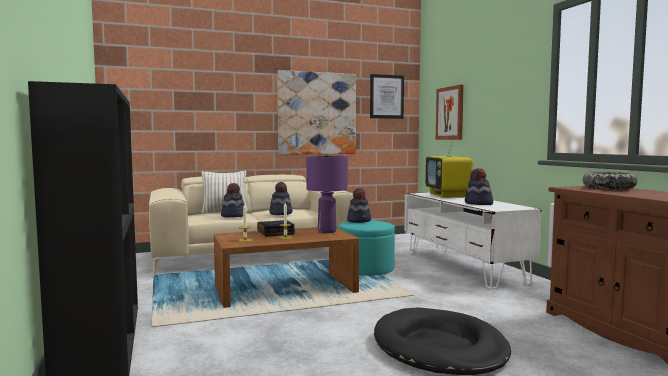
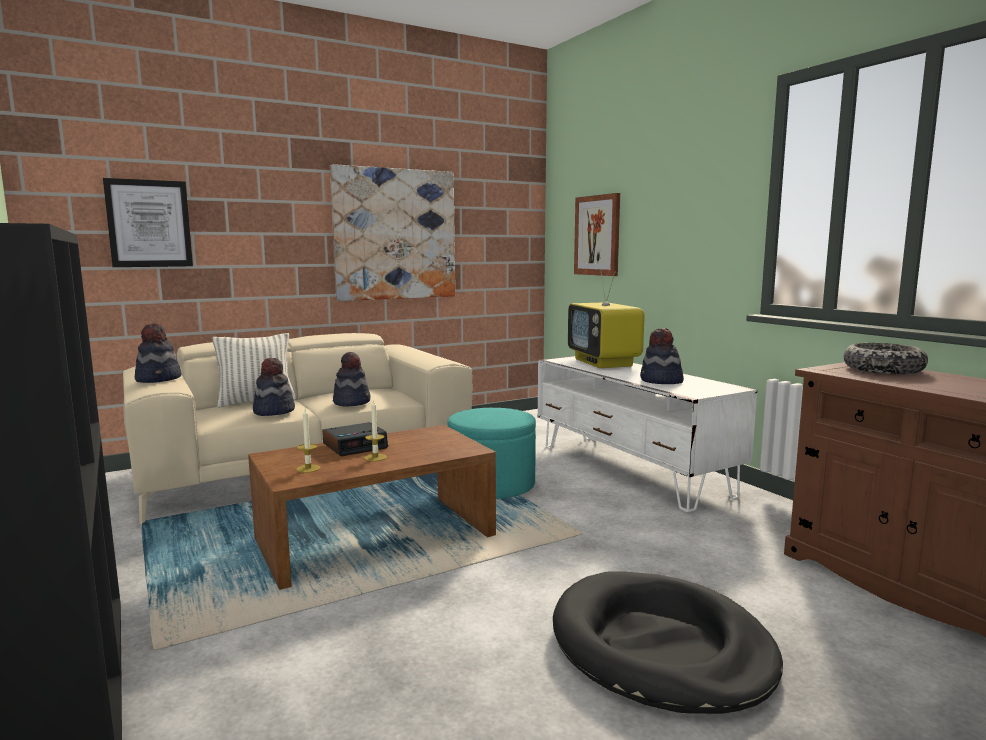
camera: 10 degrees left, 5 degrees up
(327, 231) = (438, 438): purple table lamp -> none
(359, 221) = (479, 411): hat -> hat (159, 379)
(386, 96) = (499, 207): picture -> picture (149, 223)

